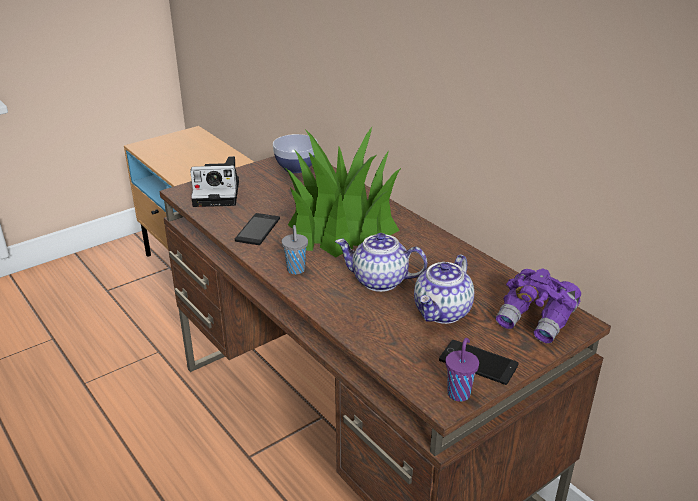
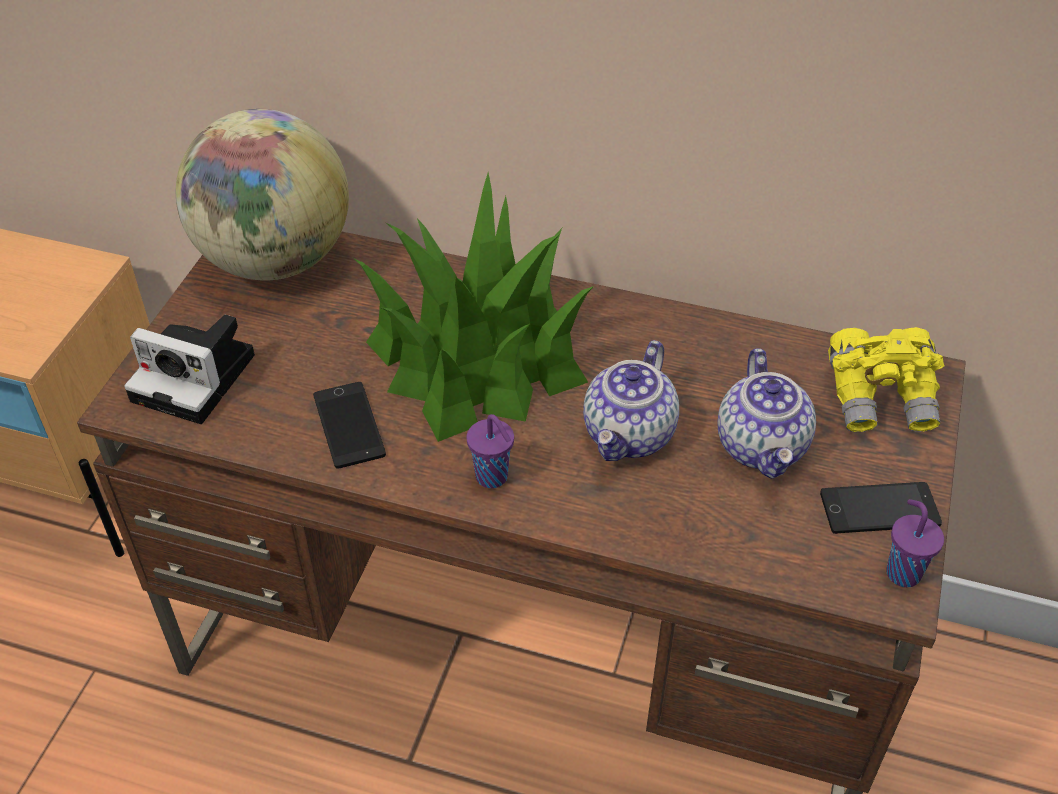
camera: 35 degrees left, 15 degrees up
(219, 193) = (198, 378): camera -> camera turned 60 degrees clockwise
(296, 167) = (275, 260): bowl -> globe
(296, 270) = (493, 478): grey cup -> purple cup
(379, 281) = (630, 435): teapot -> teapot turned 45 degrees counterclockwise
(536, 320) = (881, 398): purple binoculars -> yellow binoculars

